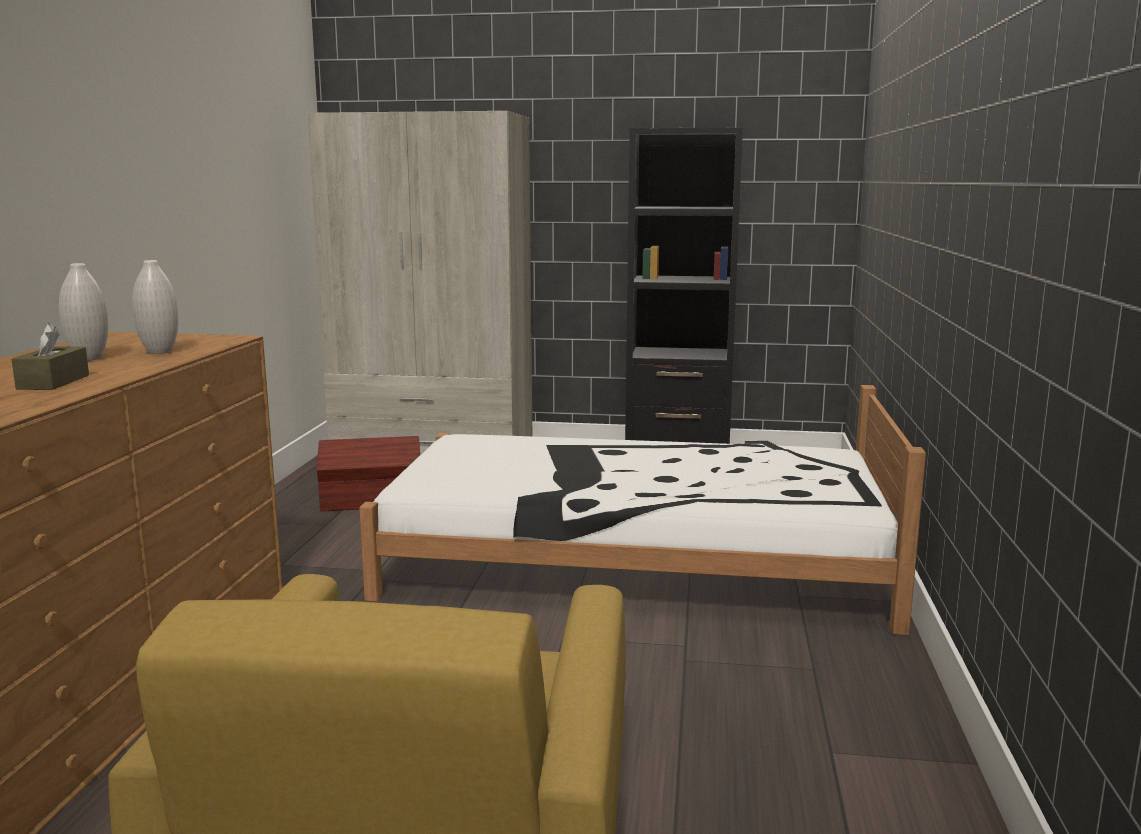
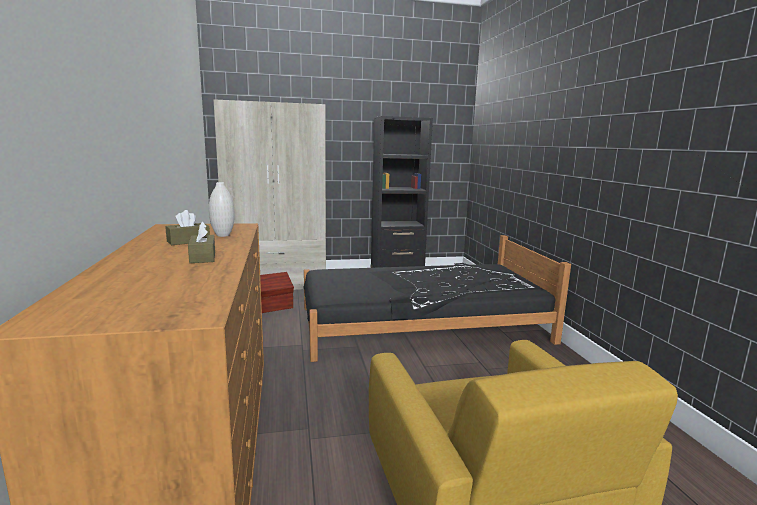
camera: 20 degrees left, 0 degrees up
(89, 359) = (188, 241): white vase -> brown tissue box
(637, 561) = (422, 324): white bed -> black bed

